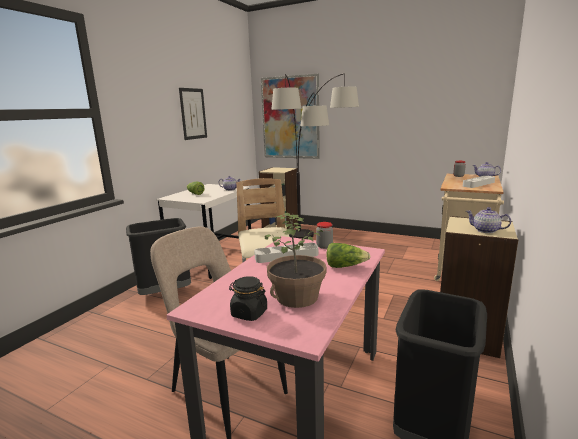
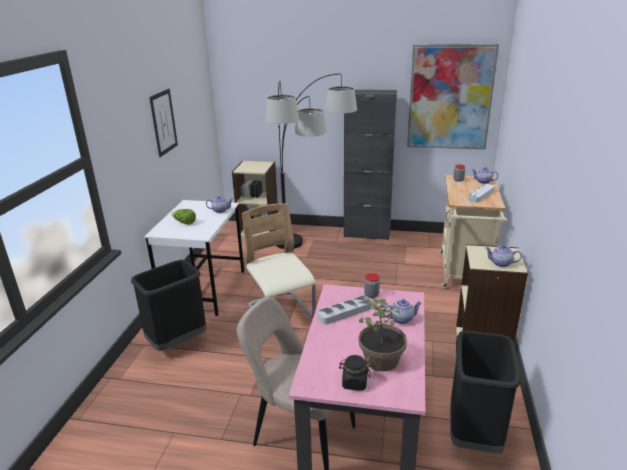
camera: 15 degrees left, 10 degrees up
(290, 118) = (263, 103): picture -> picture (450, 98)
(345, 266) = (401, 319): lettuce -> teapot
(374, 235) = (367, 234): none -> black cabinet

